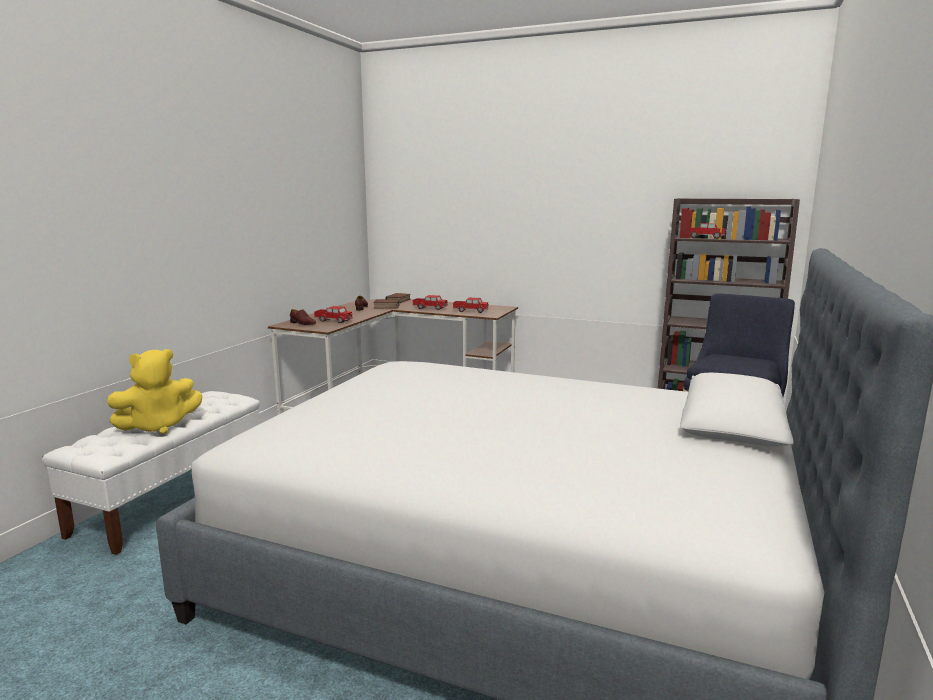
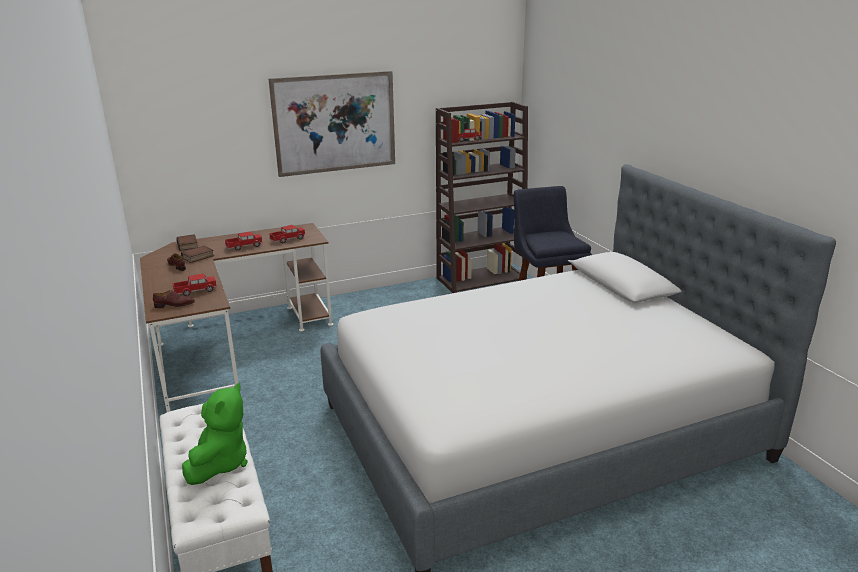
camera: 45 degrees left, 10 degrees up
(158, 426) = (220, 463): yellow plush toy -> green plush toy
(556, 205) = (335, 123): none -> picture

